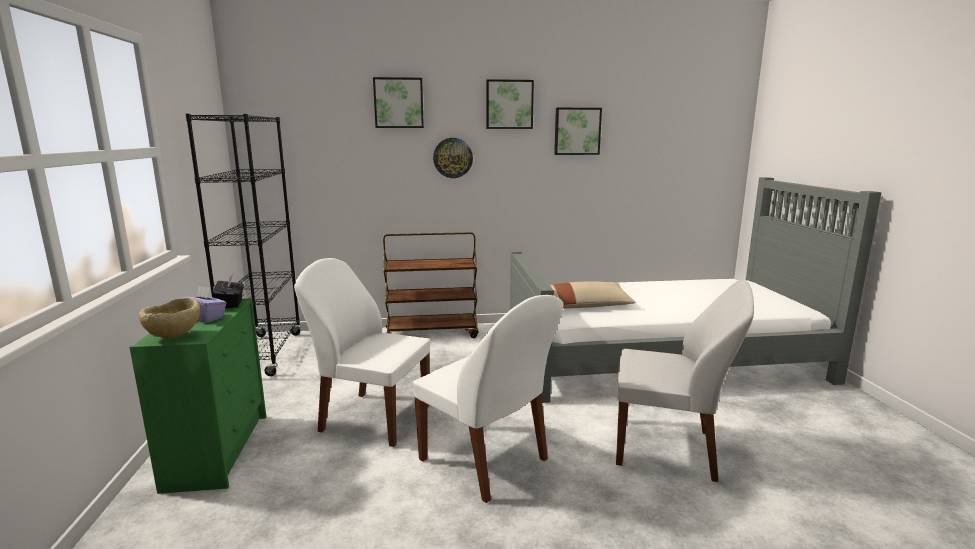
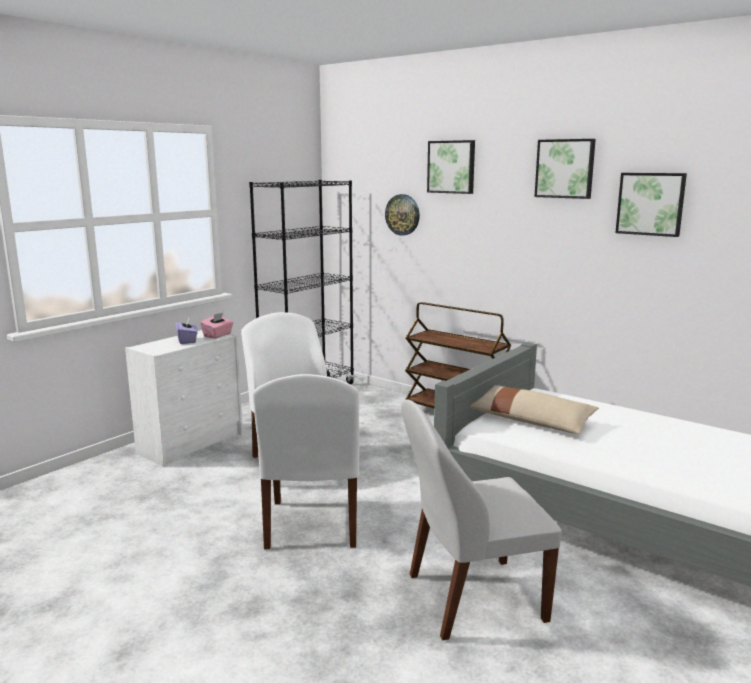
camera: 45 degrees right, 0 degrees up
(174, 337) = (150, 348): beige bowl -> none
(218, 449) = (192, 443): green dresser -> white dresser
(231, 304) = (218, 335): black tissue box -> pink tissue box
(453, 158) = (499, 228): wall clock -> wall clock (402, 214)
(668, 449) = (471, 598): white chair -> white chair turned 105 degrees clockwise

